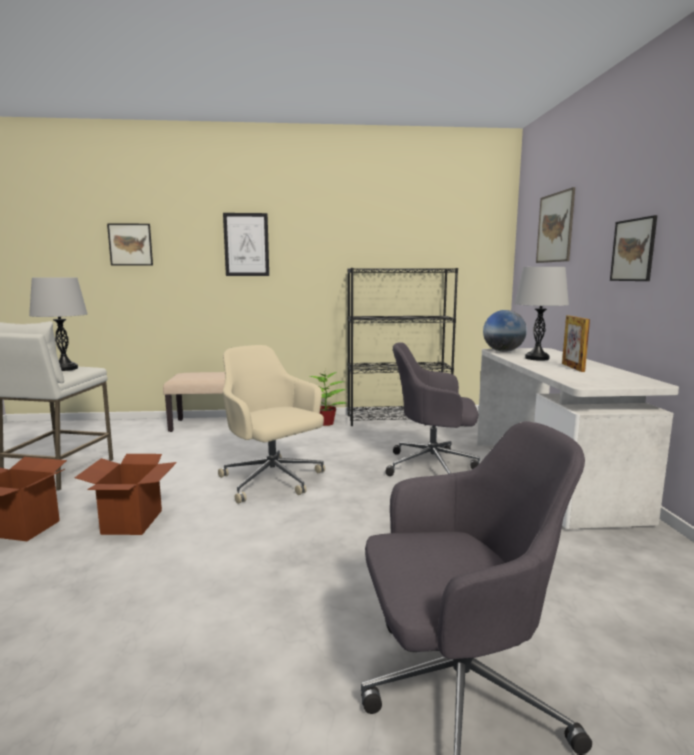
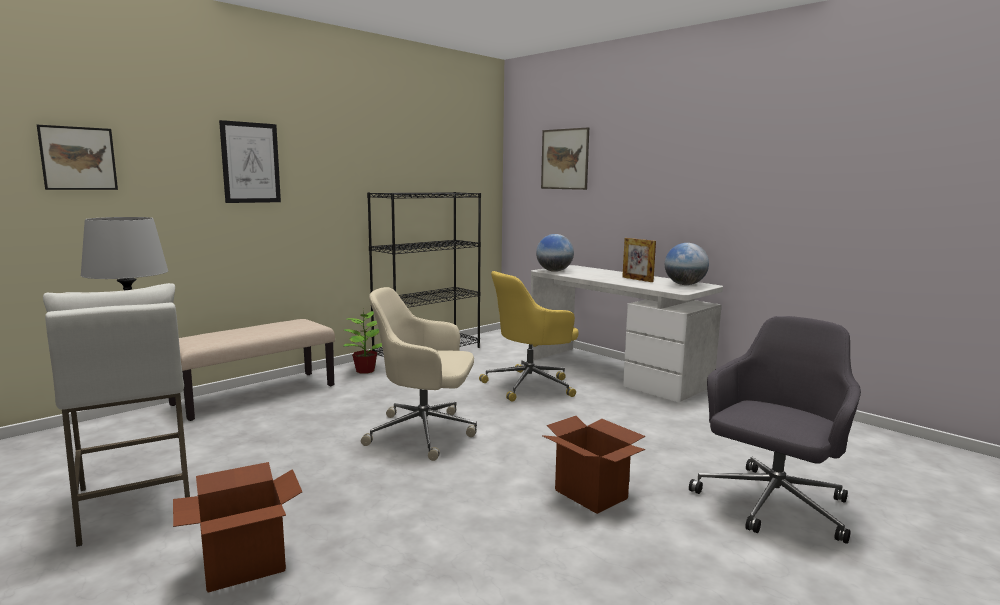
camera: 40 degrees left, 0 degrees up
(132, 522) = (366, 510): cardboard box -> cardboard box (591, 494)
(433, 466) = (530, 385): grey office chair -> yellow office chair
(537, 358) = (595, 275): grey table lamp -> none
(619, 379) = (685, 284): none -> globe
(633, 250) = (663, 186): picture -> none

